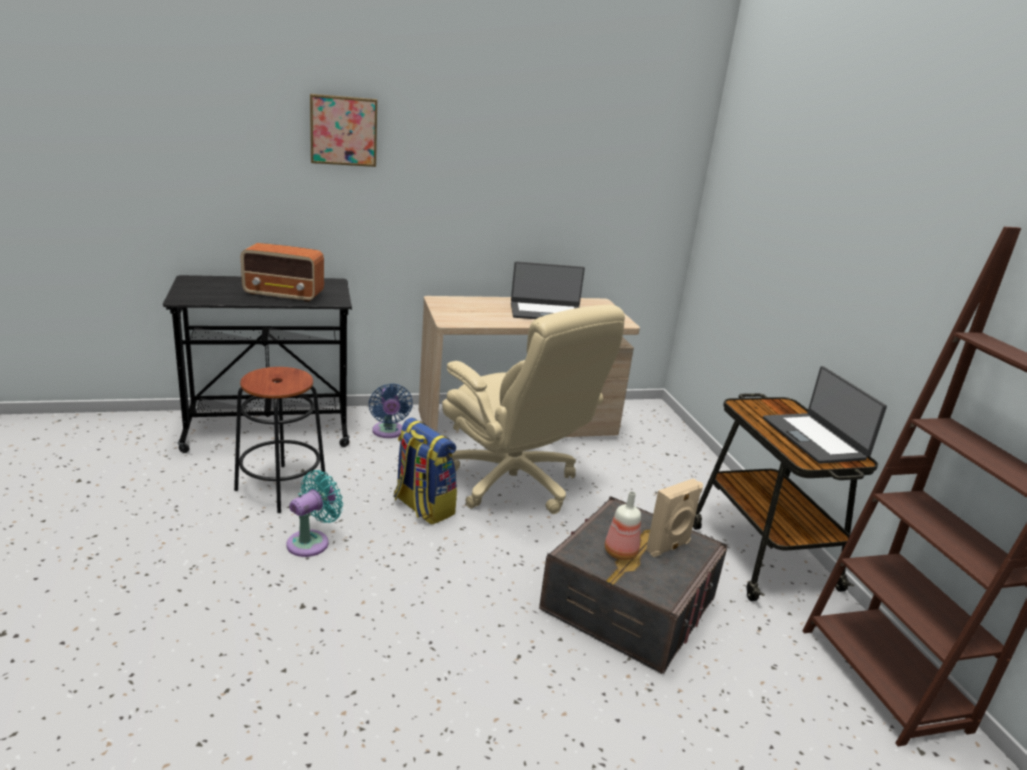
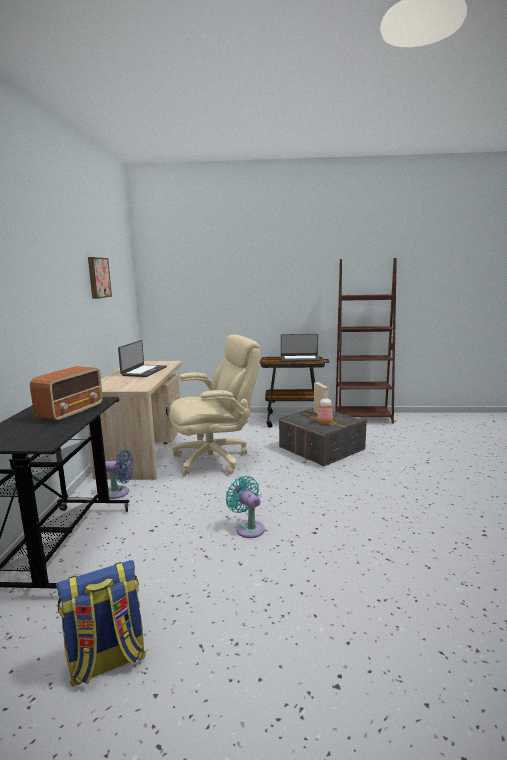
camera: 70 degrees left, 10 degrees down
(281, 488) = (172, 540): black stool -> none
(343, 130) = (24, 273): picture -> picture (98, 277)
(422, 507) = (224, 487): backpack -> backpack (107, 661)

